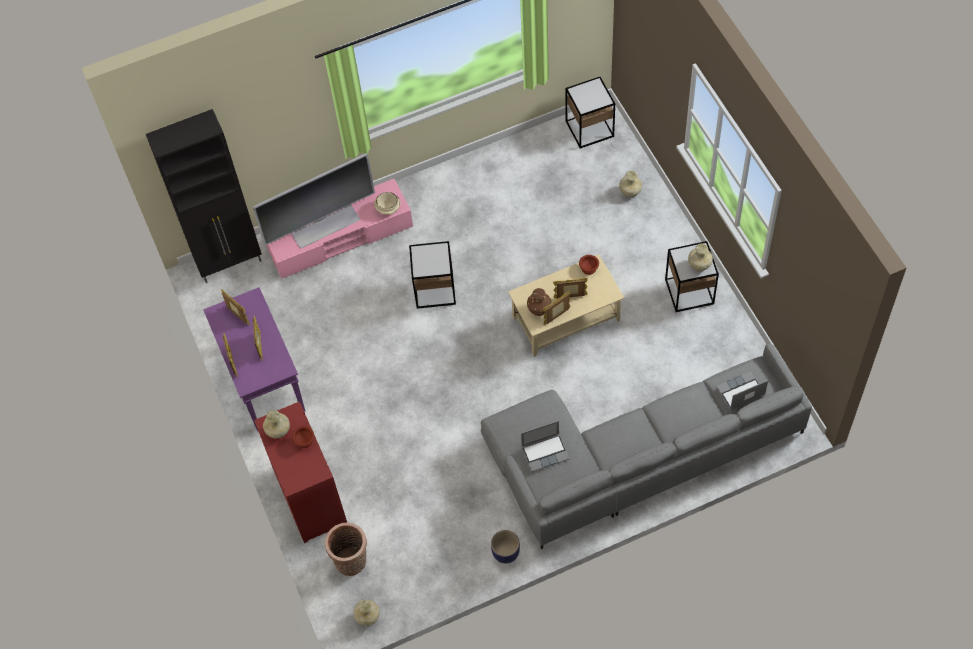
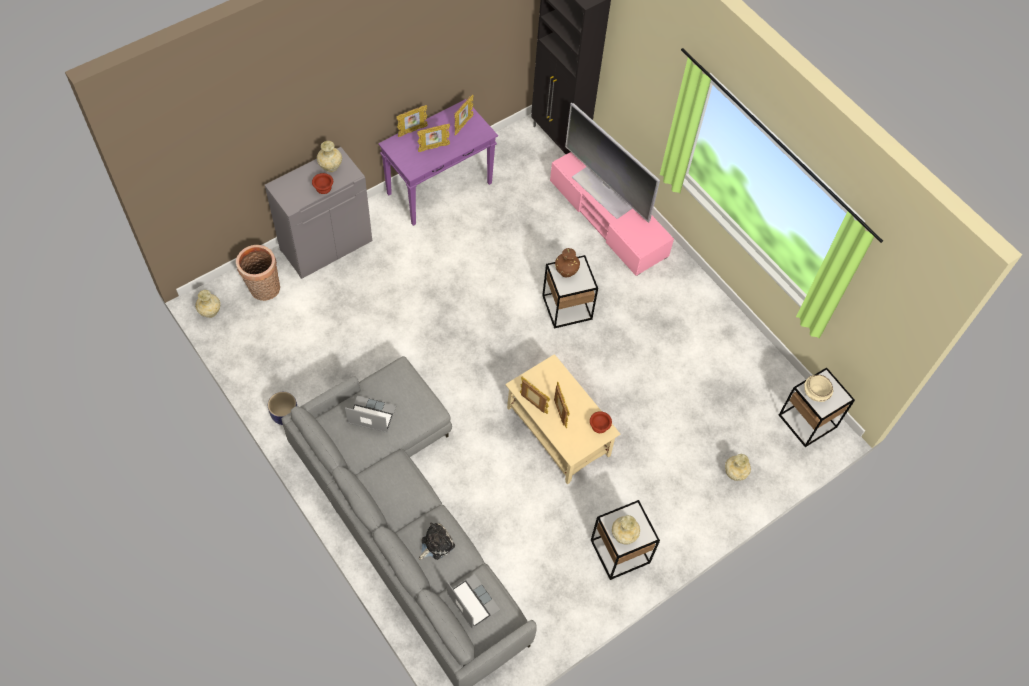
camera: 70 degrees right, 0 degrees up
(309, 496) = (326, 245): red cabinet -> grey cabinet
(387, 209) = (635, 239): beige bowl -> beige bowl (815, 392)
(539, 309) = (538, 385): brown vase -> brown vase (566, 271)
(545, 452) = (371, 415): laptop -> laptop turned 135 degrees clockwise
(683, 413) = (436, 544): none -> plush toy

